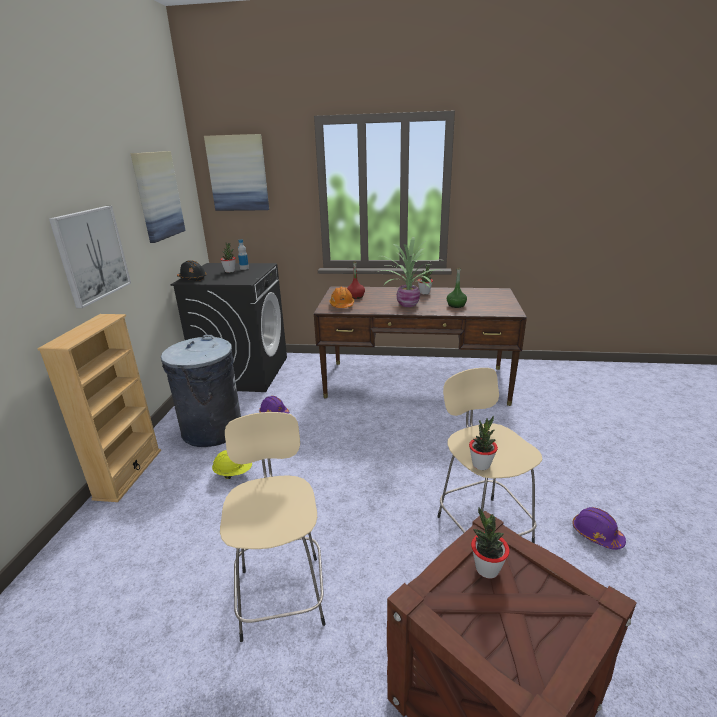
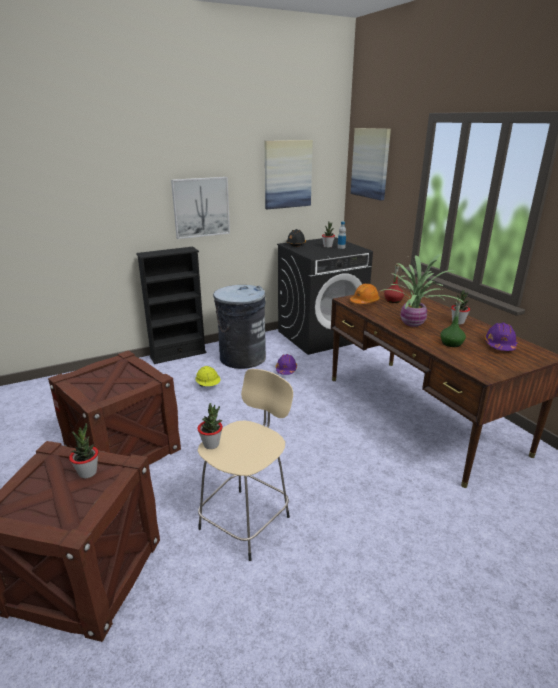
camera: 55 degrees right, 0 degrees up
(128, 473) = (178, 354): beige bookcase -> black bookcase
(281, 592) = (123, 449): beige stool -> crate
(596, 534) = (299, 607): purple hard hat -> purple hard hat (499, 345)

